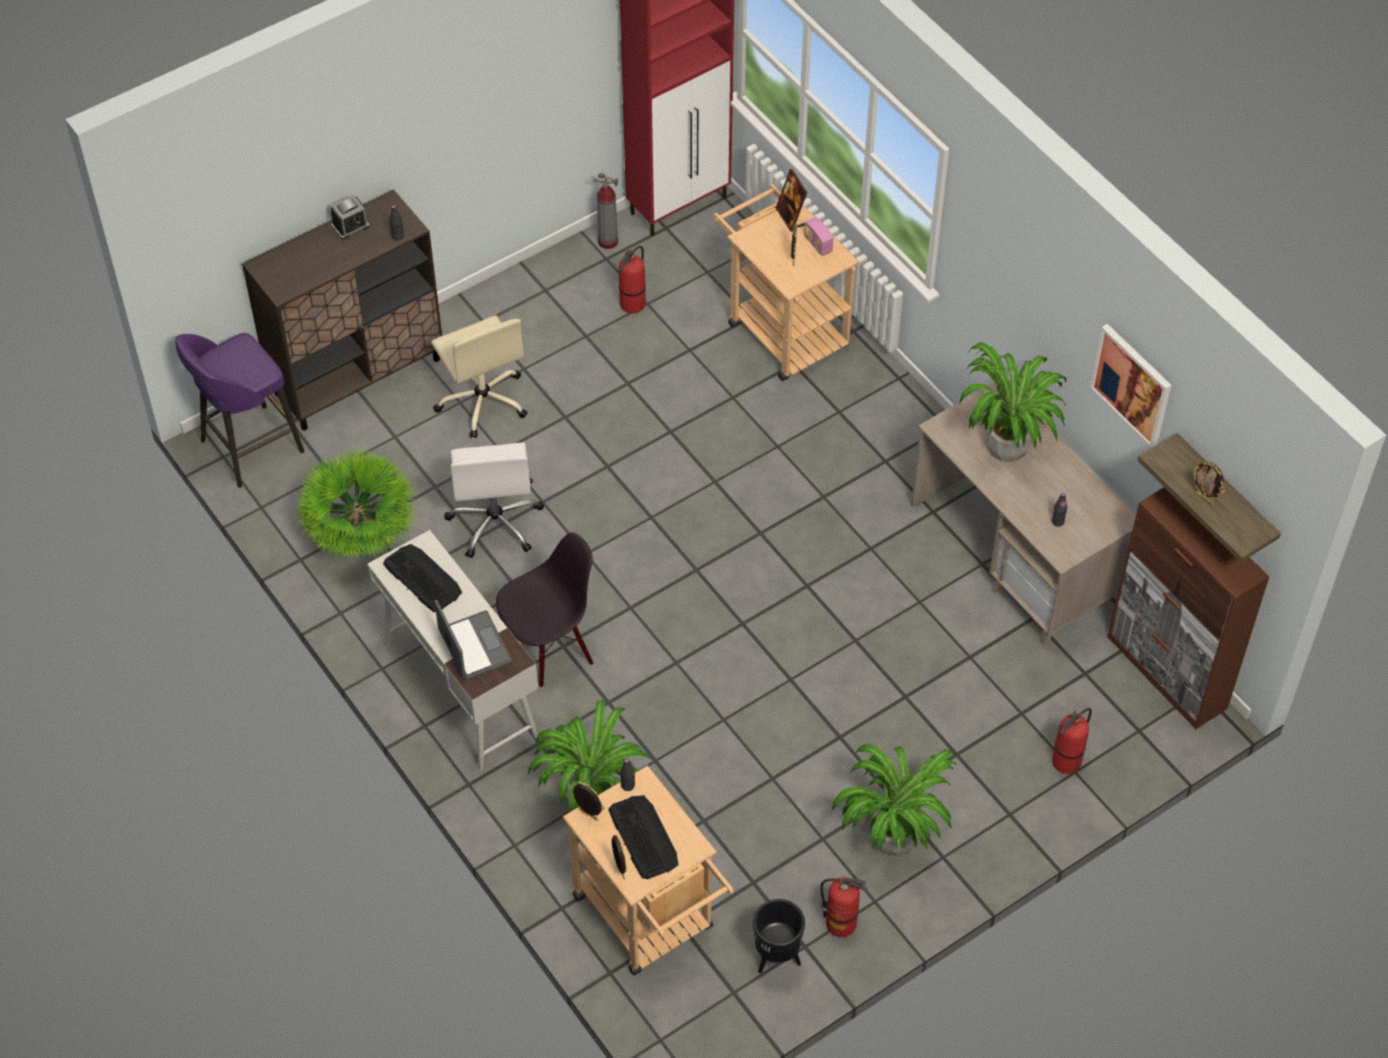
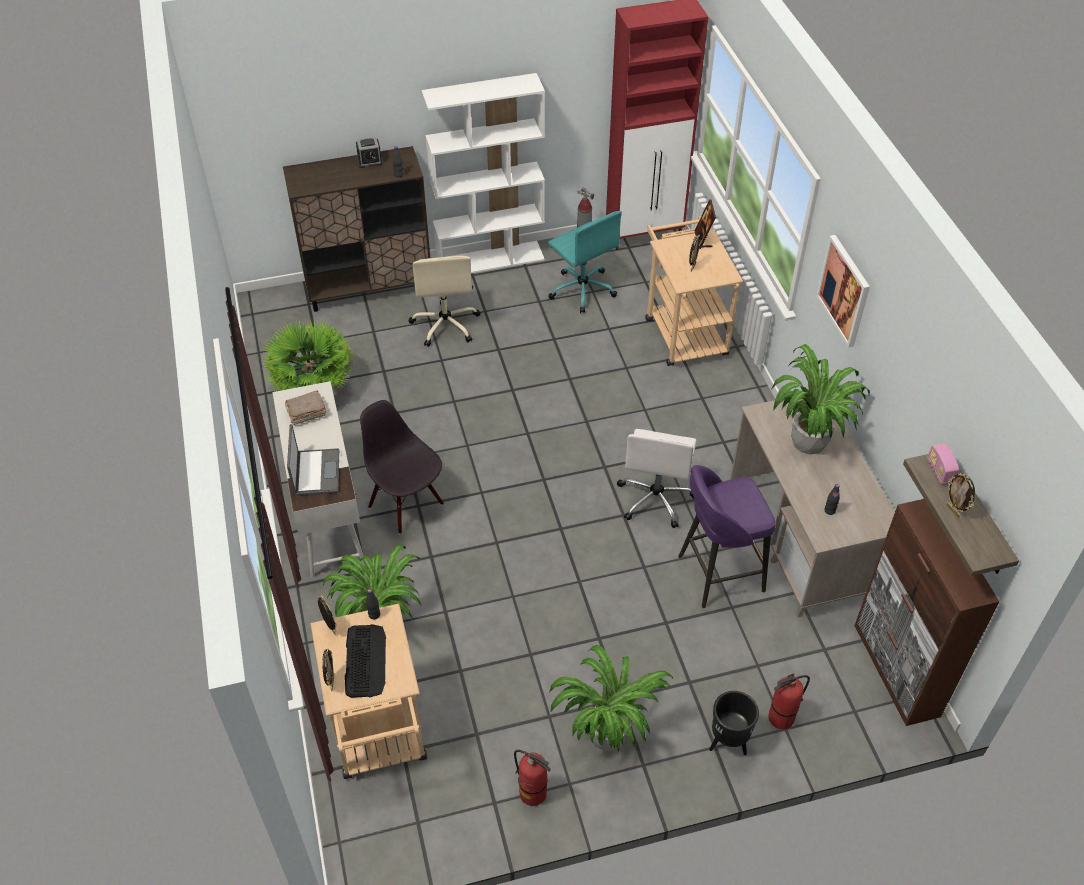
camera: 20 degrees right, 5 degrees down
(249, 448) = (272, 313): purple stool -> purple stool (718, 574)
(422, 578) = (306, 413): keyboard -> brown book
(495, 522) = (413, 406): white office chair -> white office chair (656, 498)
(496, 293) = (490, 259): none -> white bookcase
(549, 649) = (407, 504): black chair -> black chair turned 120 degrees counterclockwise
(633, 304) = (582, 289): fire extinguisher -> turquoise office chair
(777, 958) = (467, 805): black planter -> black planter (728, 743)
(818, 244) = (716, 262): radio -> radio (939, 472)
(1132, 385) = (919, 400): picture -> picture (844, 290)

